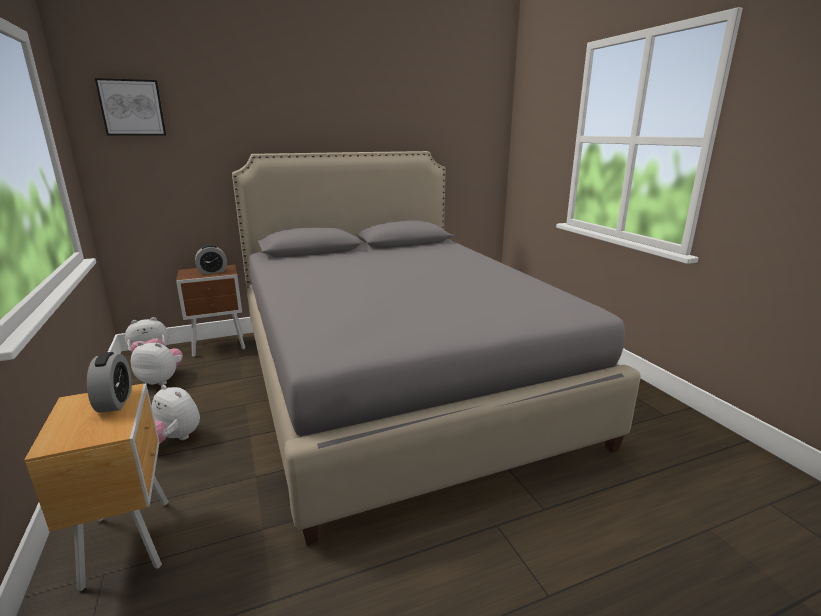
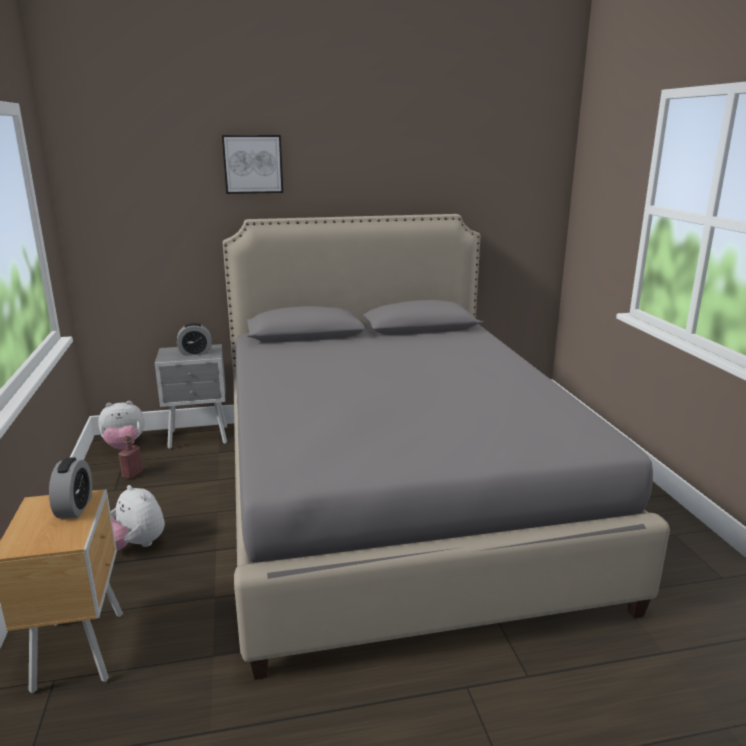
camera: 10 degrees right, 0 degrees up
(132, 108) = (119, 170): picture -> picture (253, 164)
(162, 380) = (132, 474): plush toy -> red bottle
(220, 346) = (200, 438): brown nightstand -> grey nightstand

